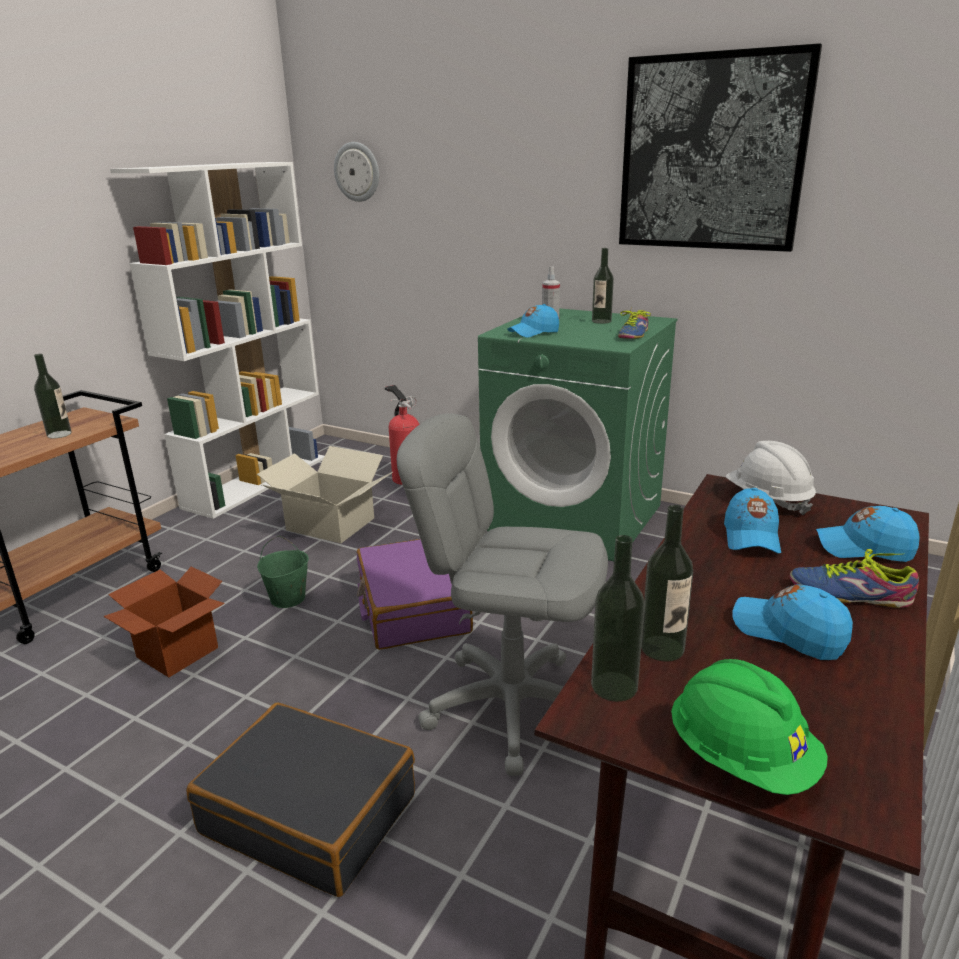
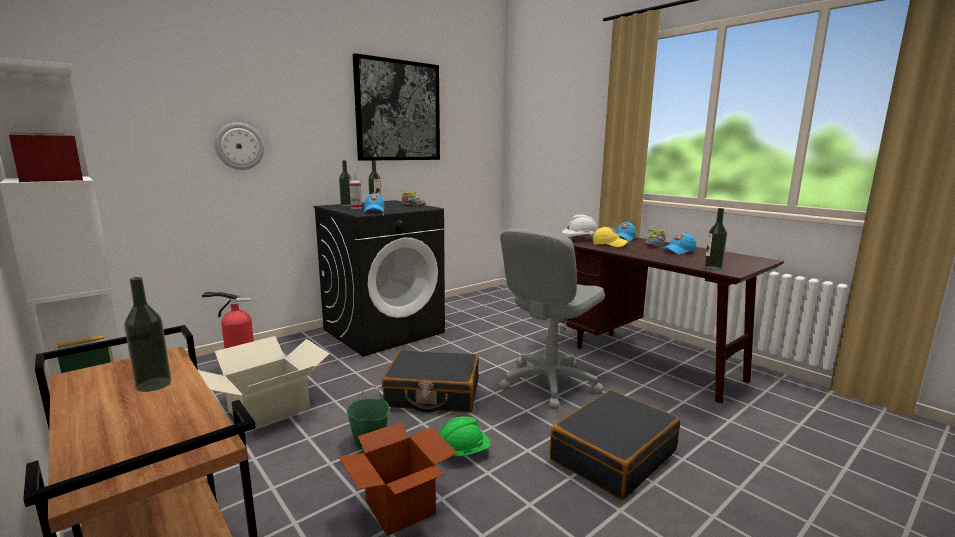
camera: 70 degrees left, 10 degrees down
(357, 172) = (106, 105): wall clock -> wall clock (239, 146)
(412, 608) = (433, 394): purple suitcase -> black suitcase
(575, 517) = (384, 331): green washing machine -> black washing machine
(662, 648) = (688, 261): bottle -> bottle (346, 205)
(741, 759) = (747, 264): green hard hat -> green hard hat (462, 452)
(751, 537) = (610, 244): blue cap -> yellow cap

